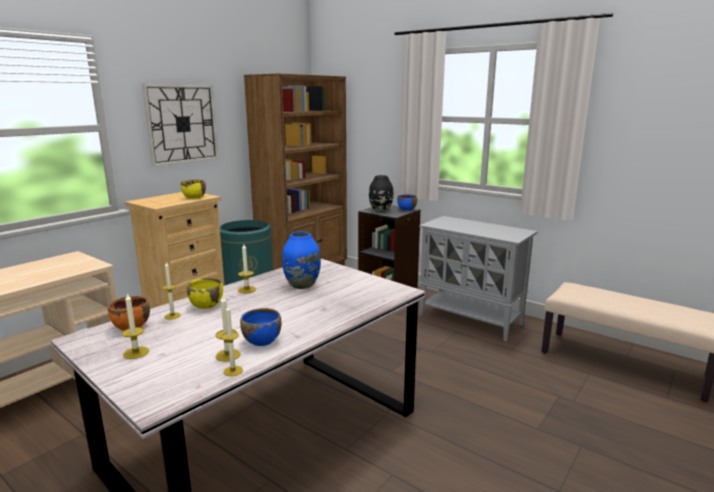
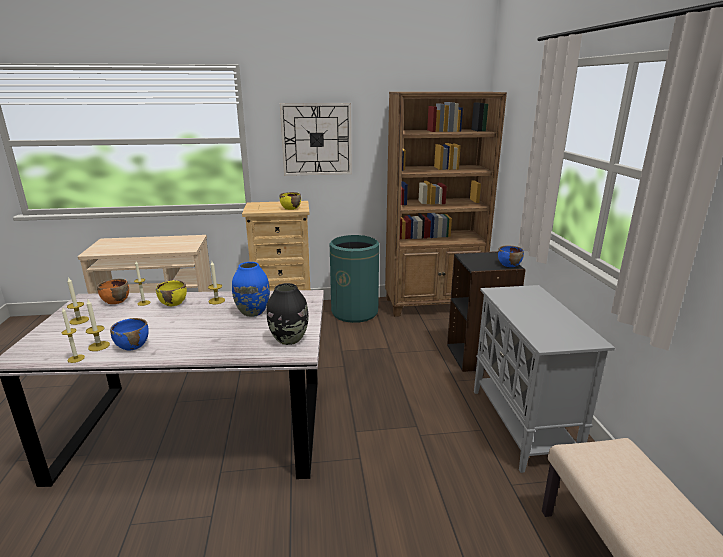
camera: 45 degrees right, 5 degrees up
(381, 210) = (478, 258): black vase -> black vase (289, 339)

